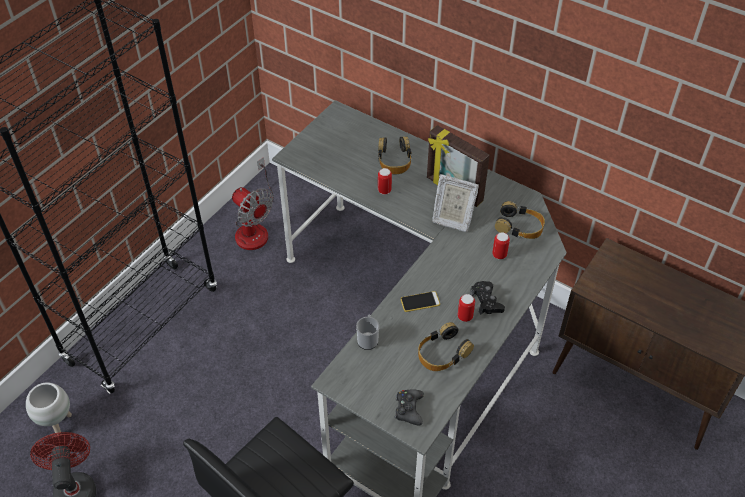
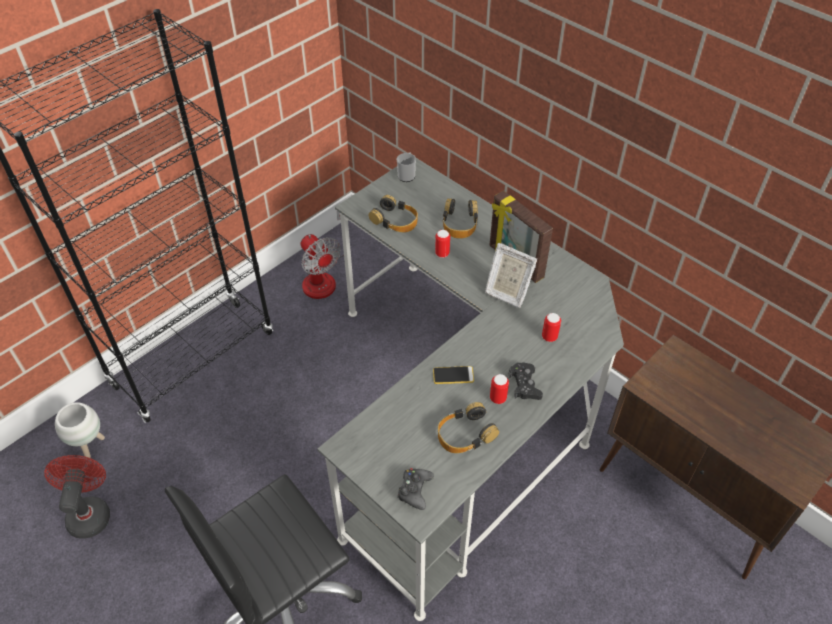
camera: 10 degrees right, 0 degrees up
(368, 339) = (388, 407): mug -> mug (407, 175)
(519, 226) = (578, 309): headphones -> headphones (395, 220)

